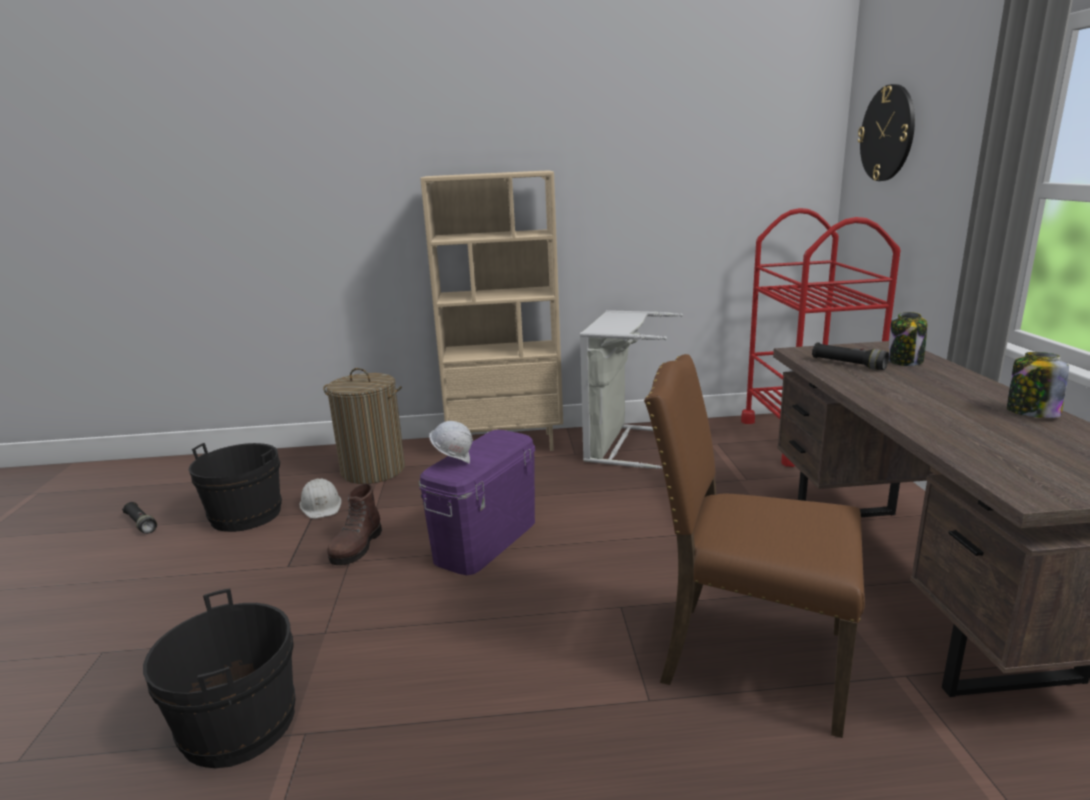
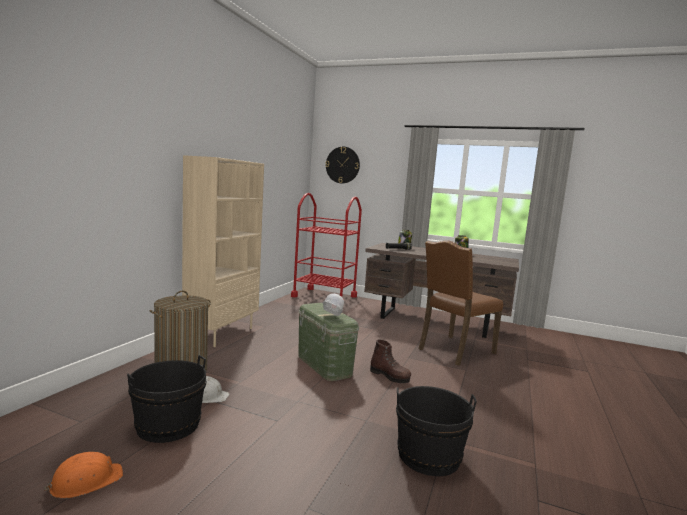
camera: 65 degrees left, 10 degrees down
(141, 524) = (86, 481): black flashlight -> orange hard hat
(357, 547) = (284, 396): brown boot -> brown boot (390, 376)
(486, 540) = (324, 365): purple storage box -> green storage box
(621, 446) = (274, 317): grey laundry basket -> none

